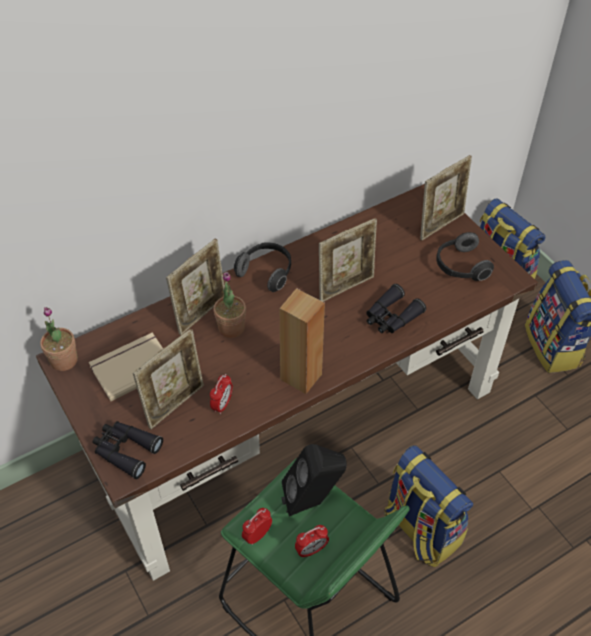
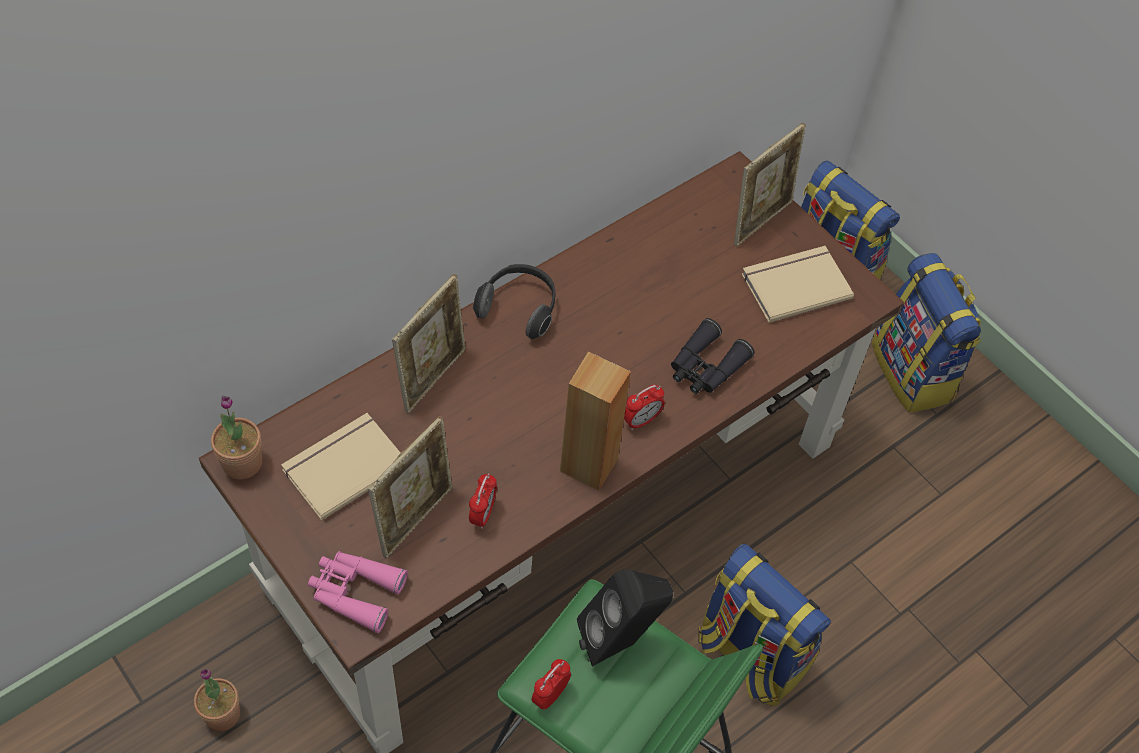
camera: 10 degrees left, 5 degrees up
(125, 450) = (355, 592): black binoculars -> pink binoculars
(231, 328) = (480, 397): potted plant -> potted plant (222, 714)
(311, 550) = (626, 710): alarm clock -> alarm clock (641, 420)
(346, 287) = (636, 324): picture frame -> none
(460, 267) = (794, 284): headphones -> beige book

